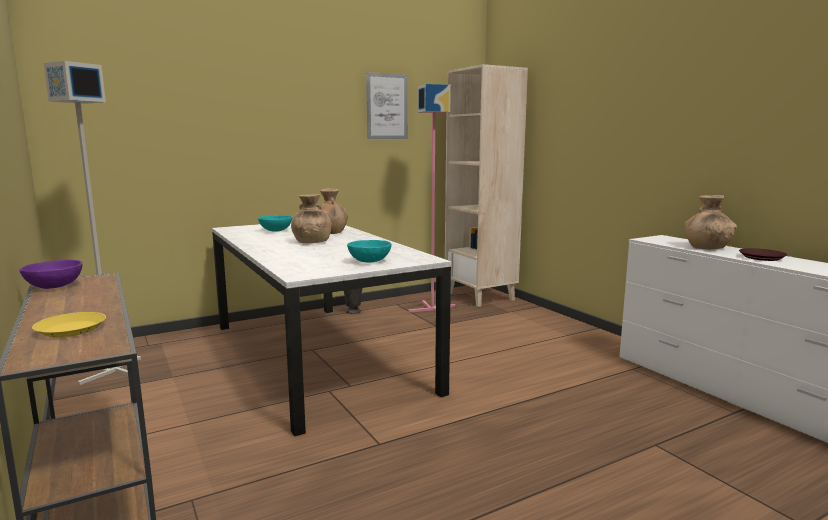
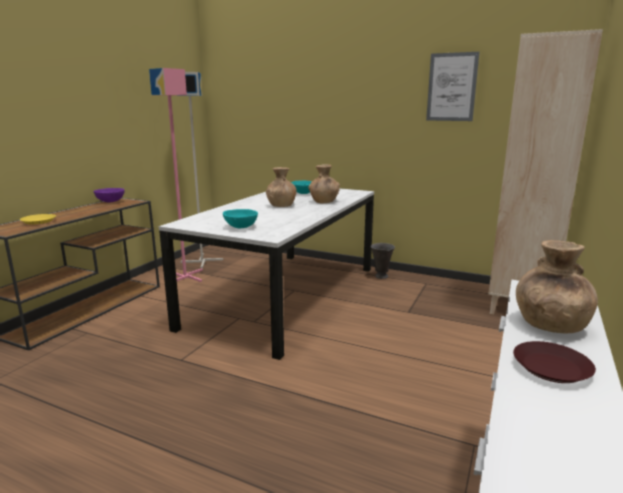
camera: 55 degrees right, 5 degrees up
(432, 309) = (444, 298): pink floor lamp -> pink floor lamp (185, 277)

